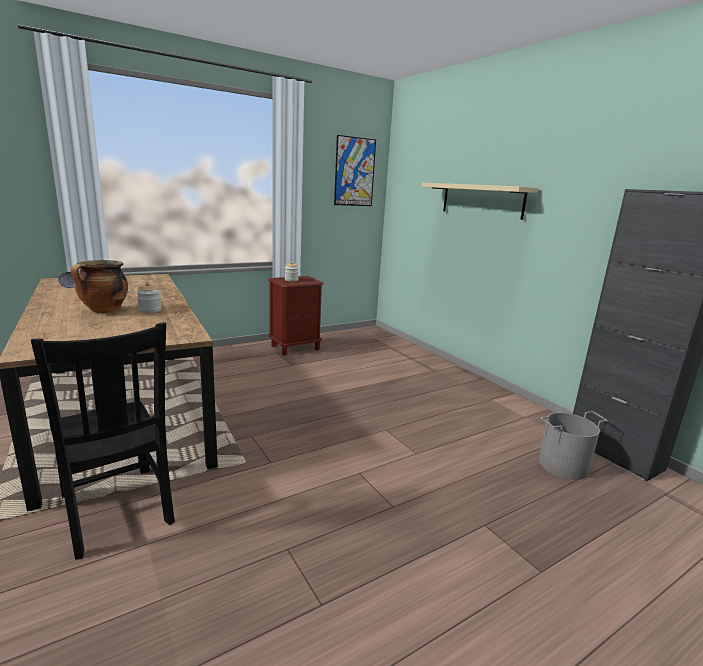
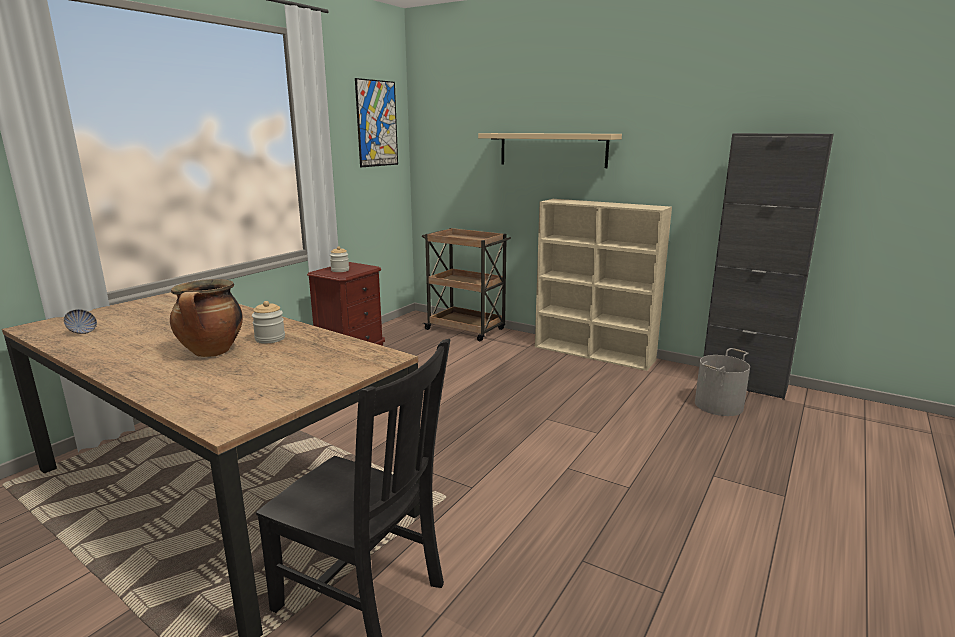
camera: 25 degrees left, 0 degrees up
(398, 347) = (466, 330): none -> brown cart
(487, 389) = (595, 353): none -> beige bookcase

